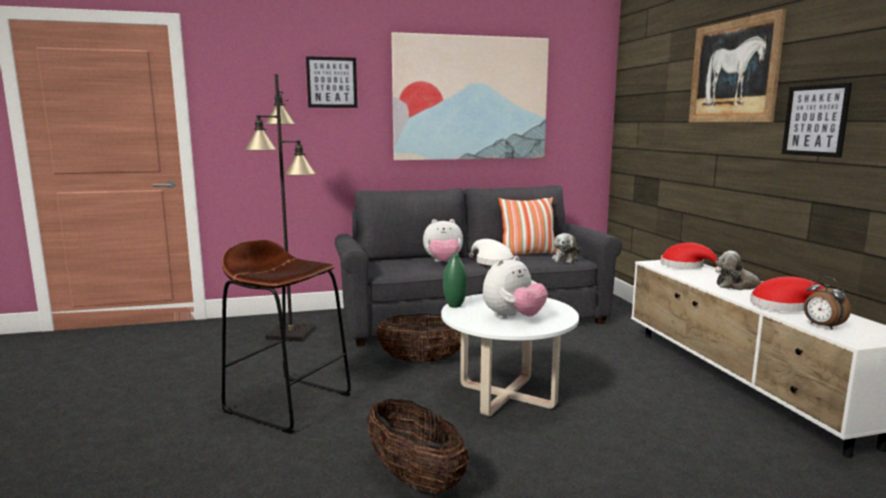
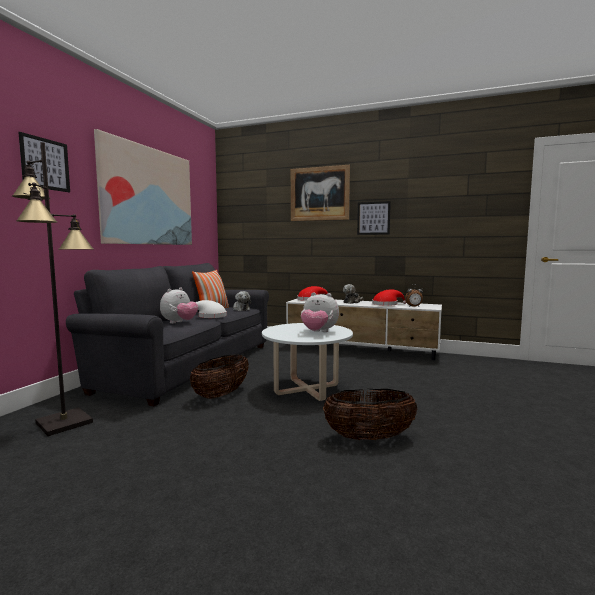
camera: 55 degrees left, 5 degrees down
(288, 403) = (203, 454): brown stool -> none
(454, 306) = (275, 336): green vase -> none
(513, 317) = (318, 332): plush toy -> plush toy turned 120 degrees clockwise

